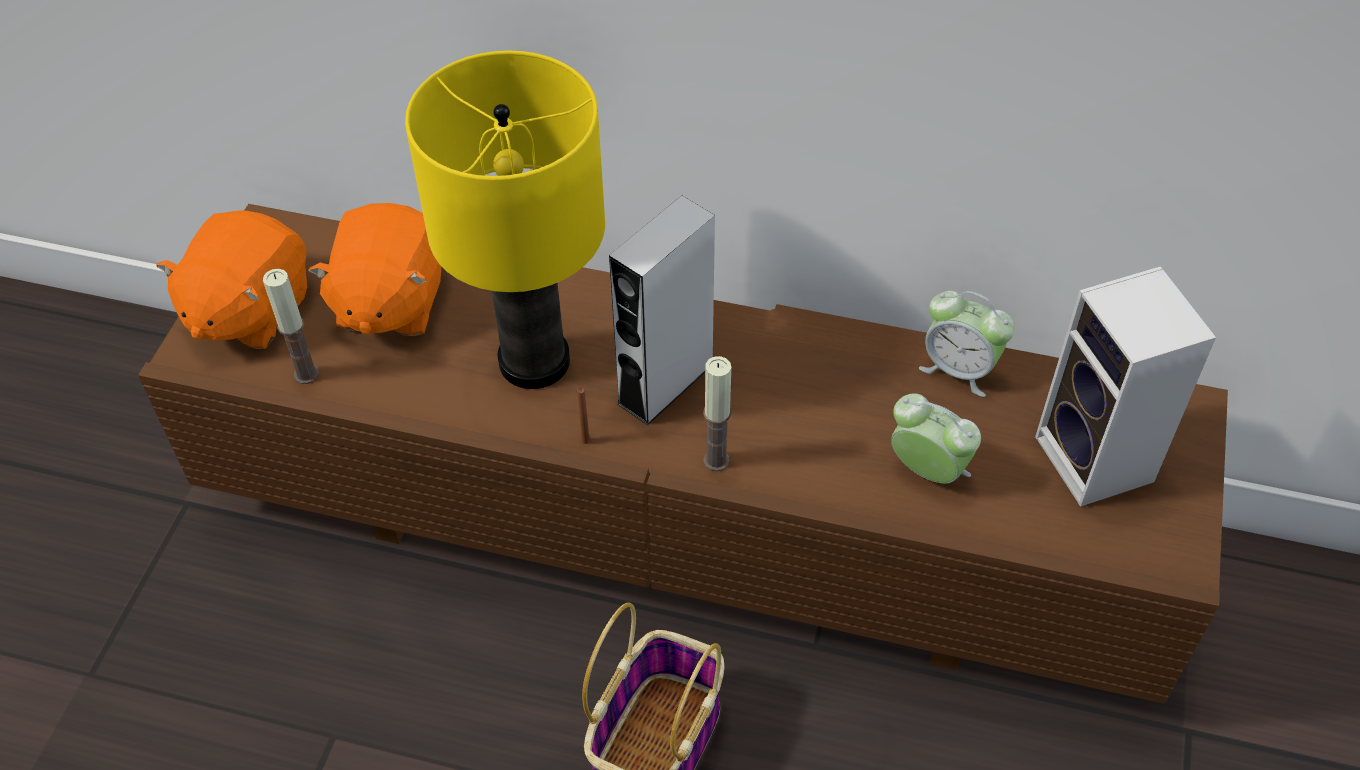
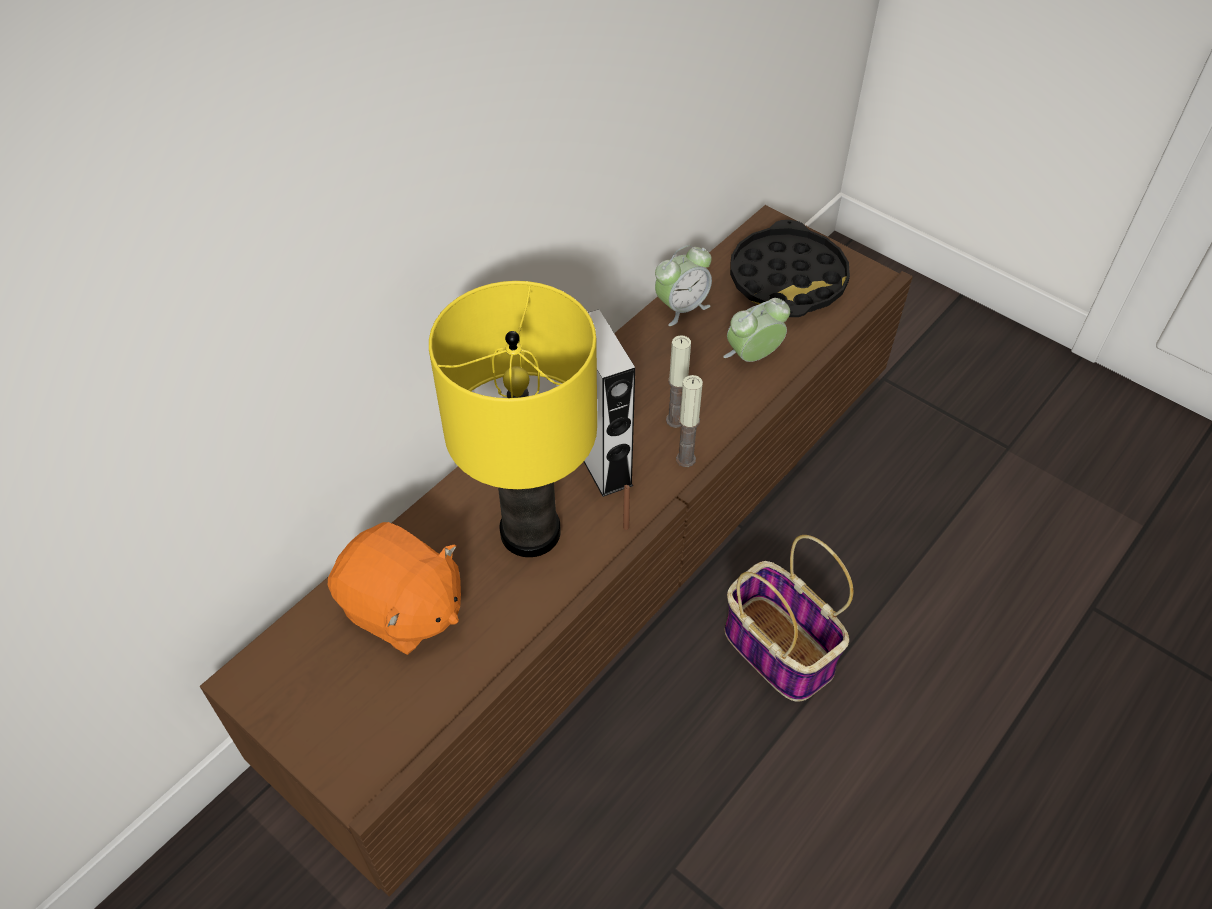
camera: 65 degrees left, 0 degrees up
(248, 310) = (337, 721): orange plush toy -> none
(306, 374) = (443, 696): candle -> candle (675, 420)
(1098, 462) = (787, 279): speaker -> black tray

